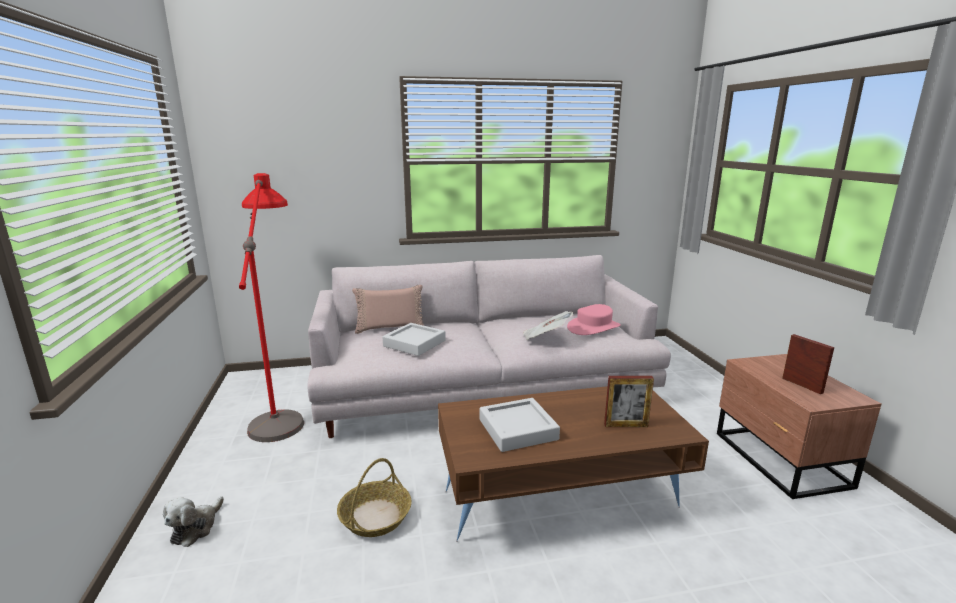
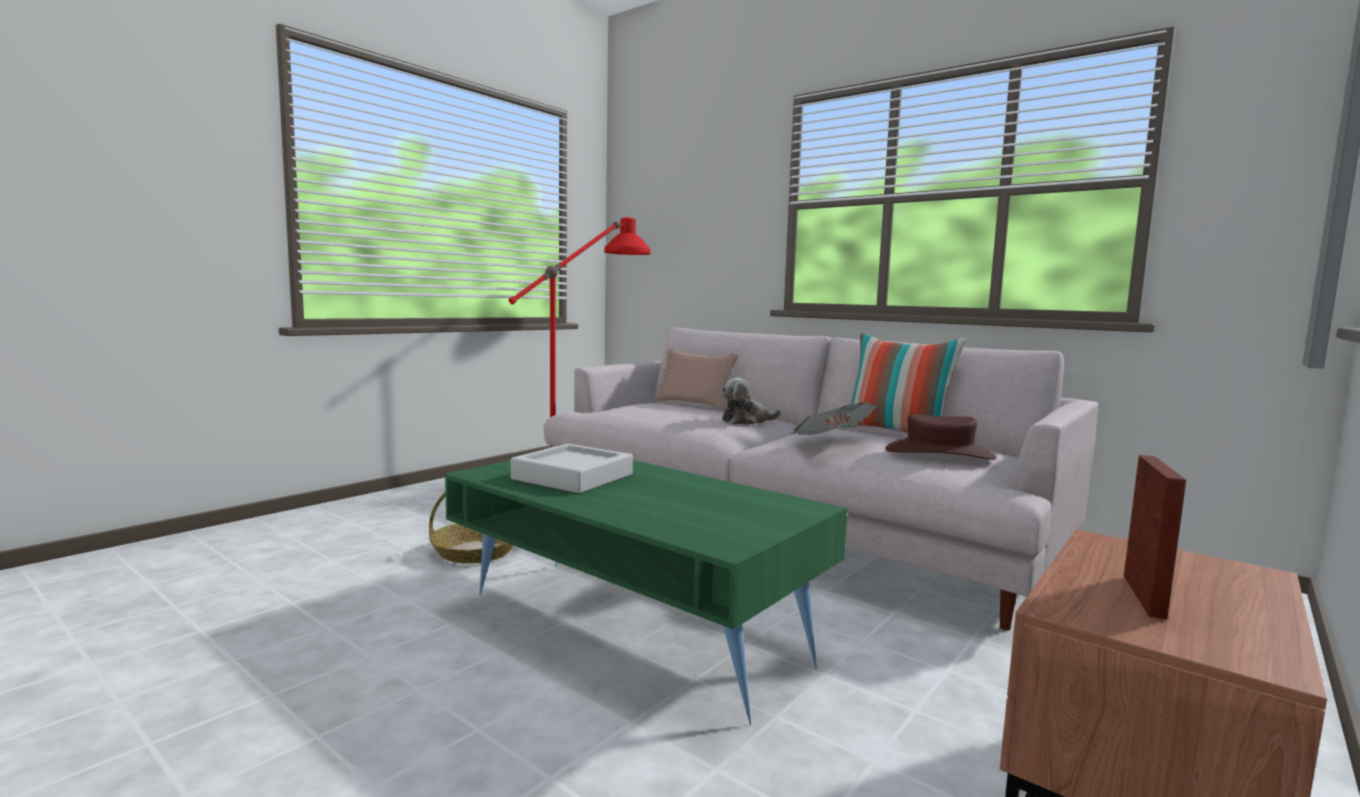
camera: 50 degrees right, 10 degrees down
(195, 528) = (391, 505): plush toy -> plush toy (746, 421)
(414, 343) = (675, 413): grey tray -> none
(539, 316) = (896, 434): none -> pillow
(560, 498) = (633, 628): brown coffee table -> green coffee table
(593, 327) = (939, 453): pink hat -> brown hat
(626, 425) = (681, 515): picture frame -> none

